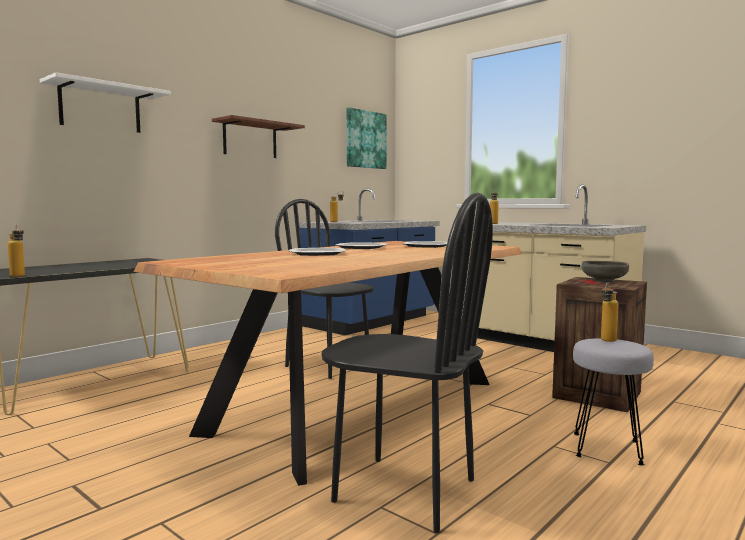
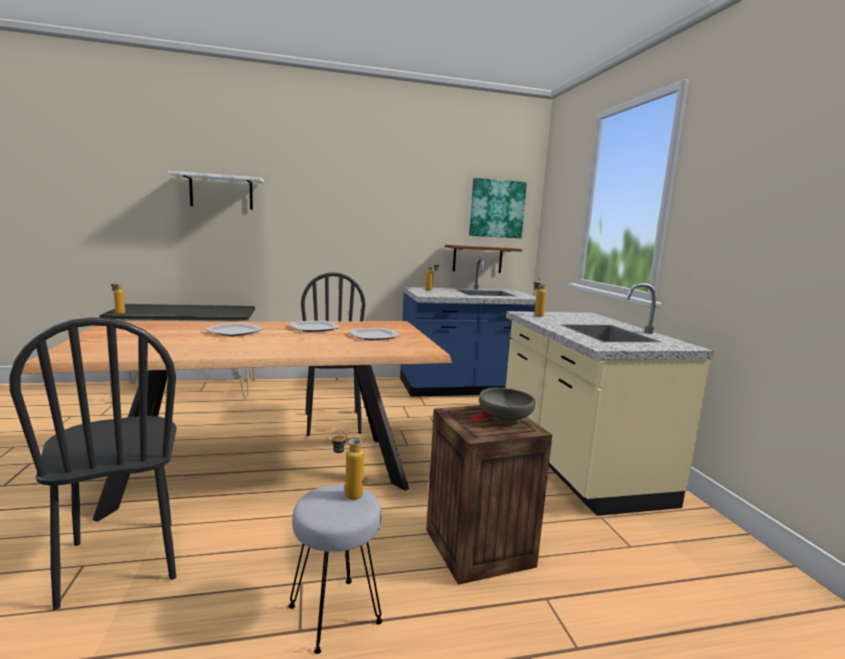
camera: 35 degrees right, 5 degrees up
(250, 139) = (356, 212): brown shelf -> brown shelf (477, 259)

